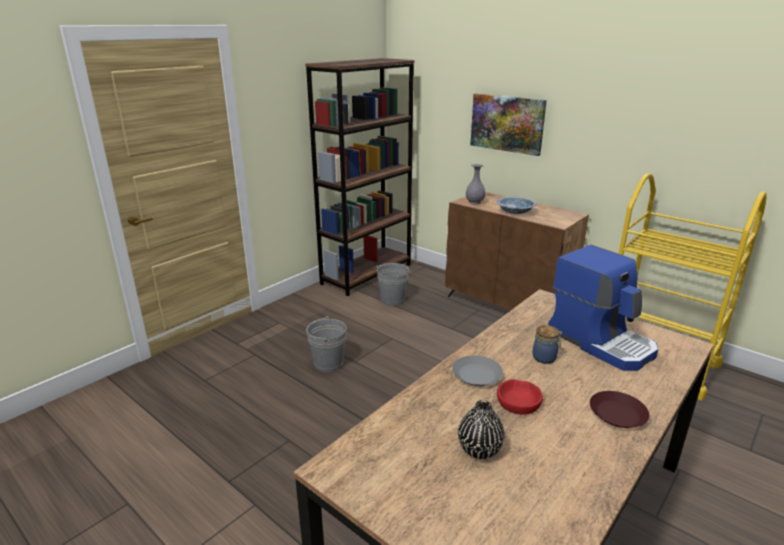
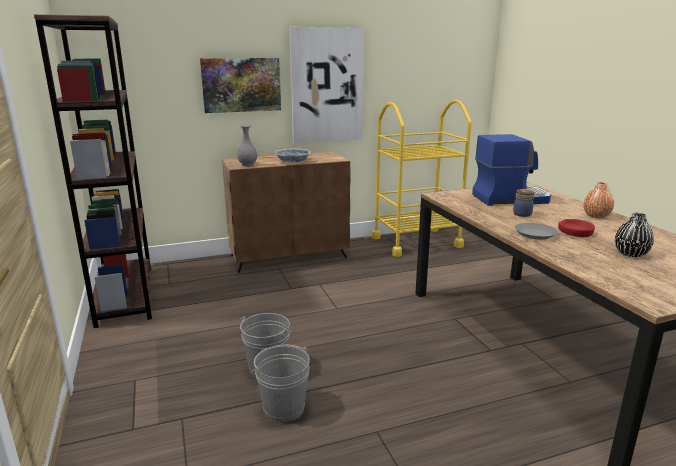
camera: 60 degrees left, 5 degrees down
(392, 299) = (201, 298): grey bucket -> grey bucket (284, 408)
(596, 138) = (326, 86): none -> picture
(618, 414) = (596, 216): brown plate -> orange vase

